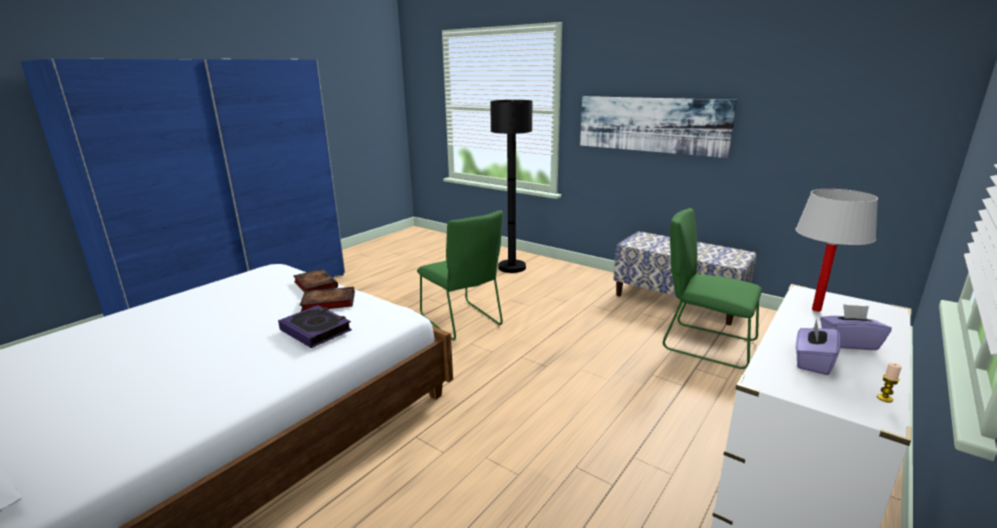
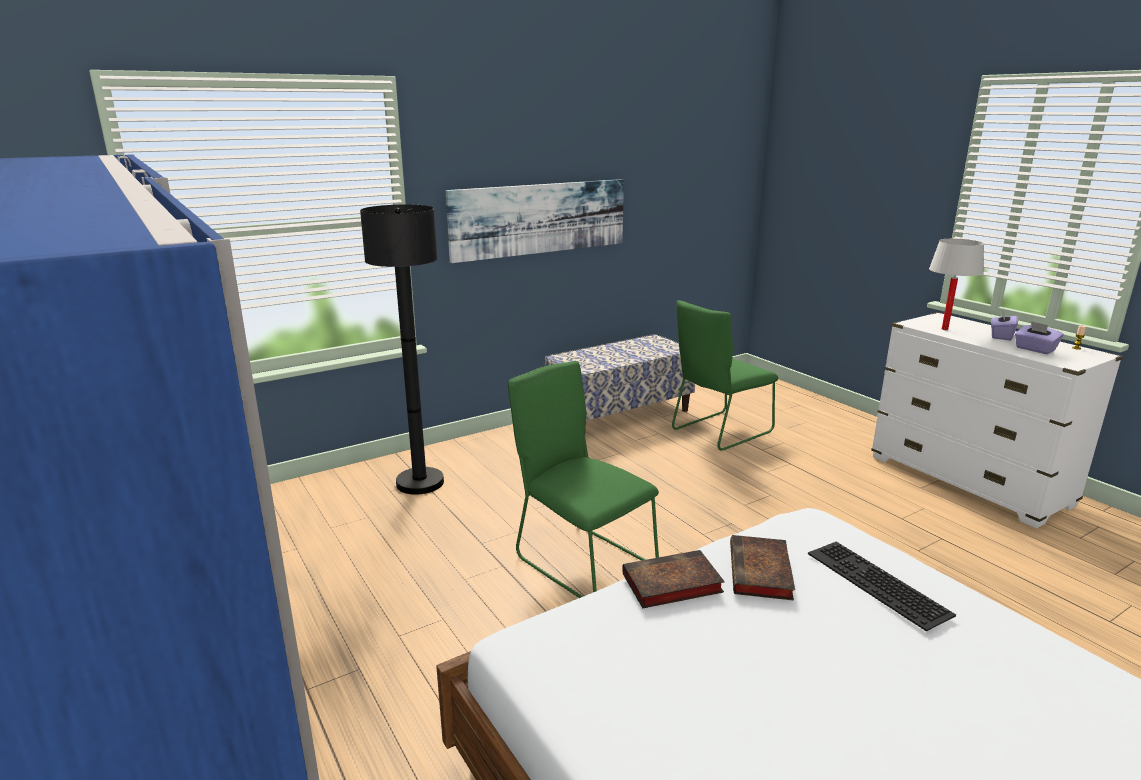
camera: 70 degrees left, 0 degrees up
(316, 330) = (873, 583): book -> keyboard
(463, 322) = (580, 559): green chair -> green chair turned 120 degrees counterclockwise

